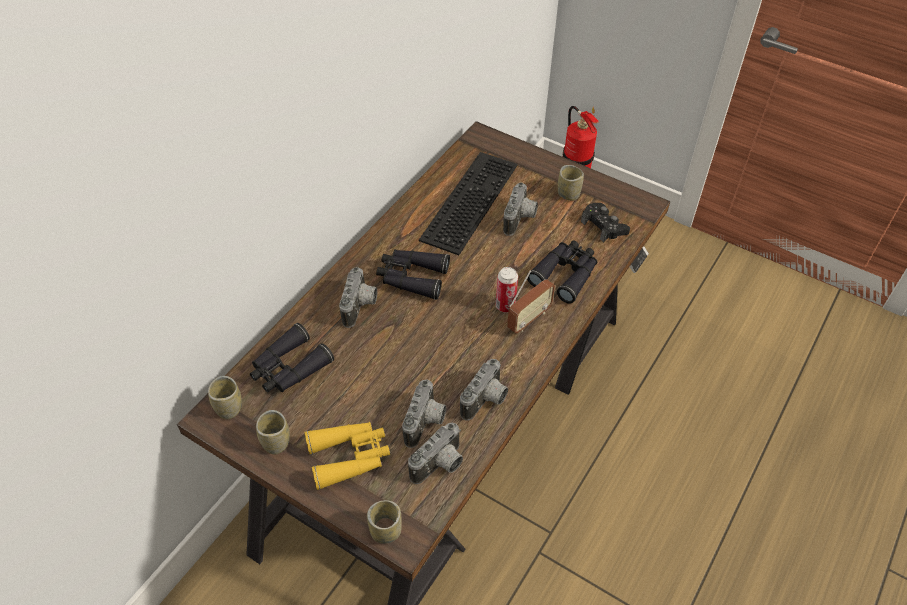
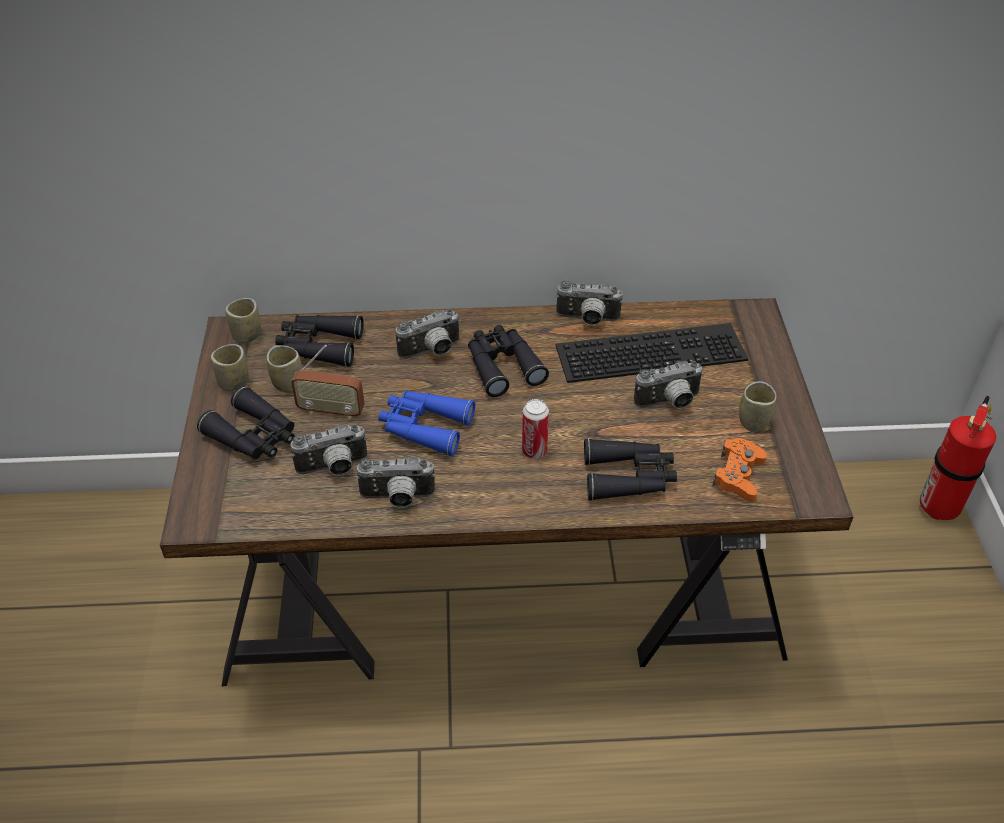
camera: 55 degrees right, 5 degrees down
(349, 457) = (254, 436): yellow binoculars -> black binoculars
(385, 531) = (192, 503): cup -> cup (288, 384)
(432, 351) = (424, 427): none -> blue binoculars
(440, 466) = (292, 504): camera -> camera (587, 320)
(528, 319) = (535, 478): radio -> radio (331, 411)
(604, 226) = (738, 475): black game controller -> orange game controller

